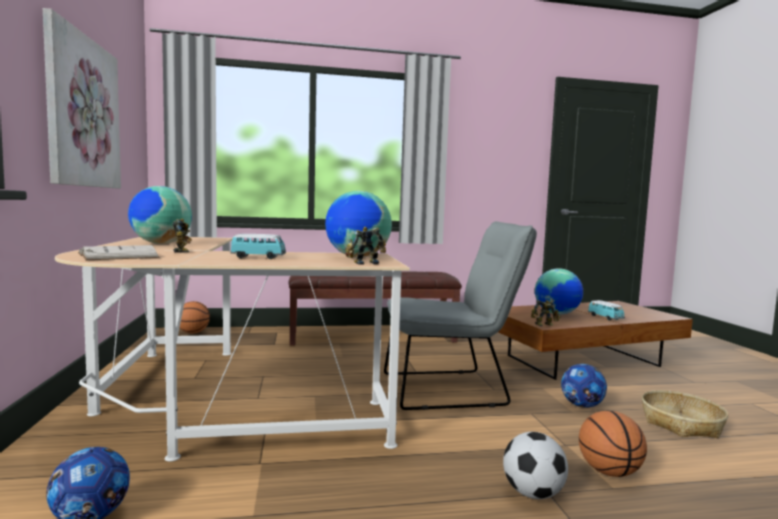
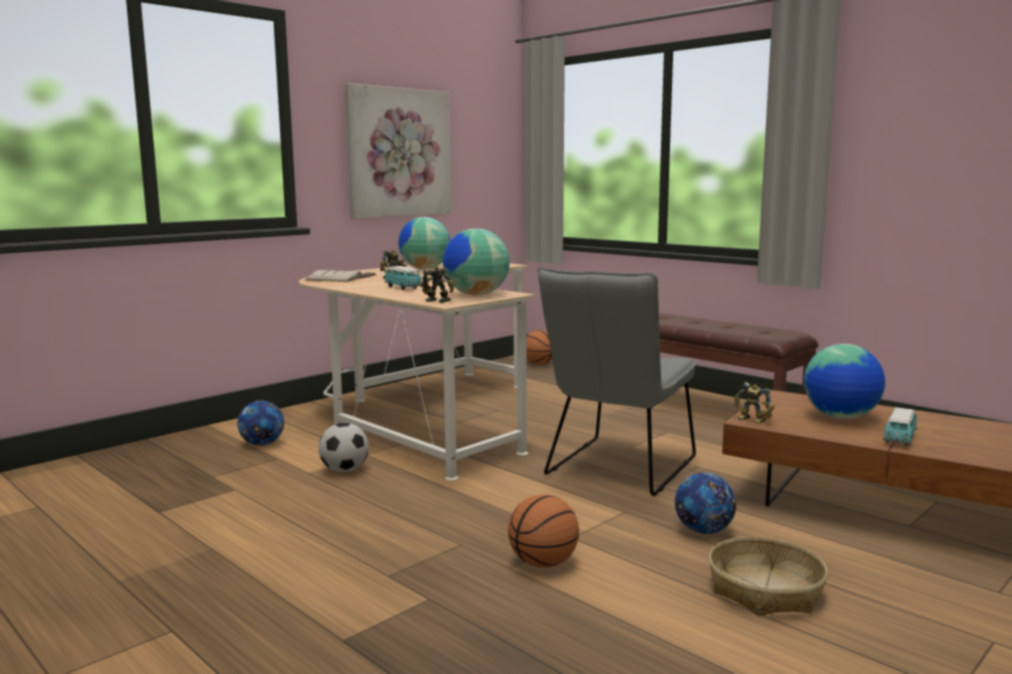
camera: 55 degrees right, 5 degrees up
(452, 389) = (616, 469): grey chair -> grey chair turned 75 degrees clockwise
(533, 493) = (450, 539): football -> football (344, 470)

